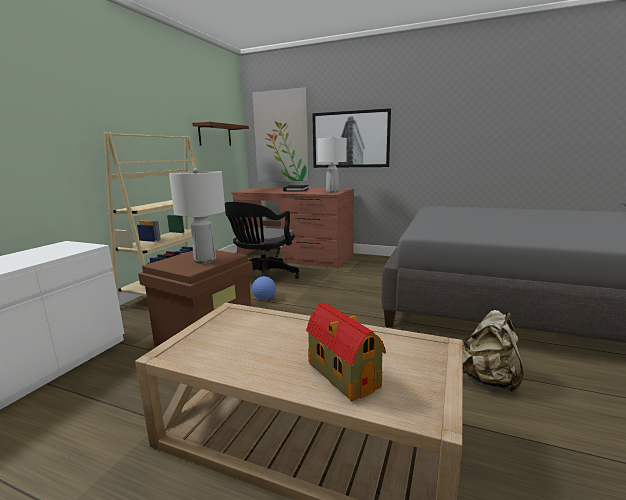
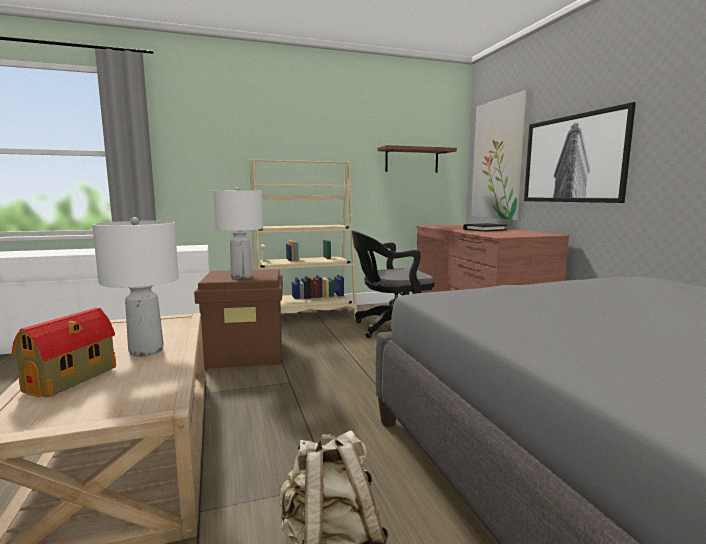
camera: 50 degrees right, 5 degrees down
(264, 299) = (347, 346): football -> none
(332, 192) = (511, 235): white table lamp -> white table lamp (146, 351)

